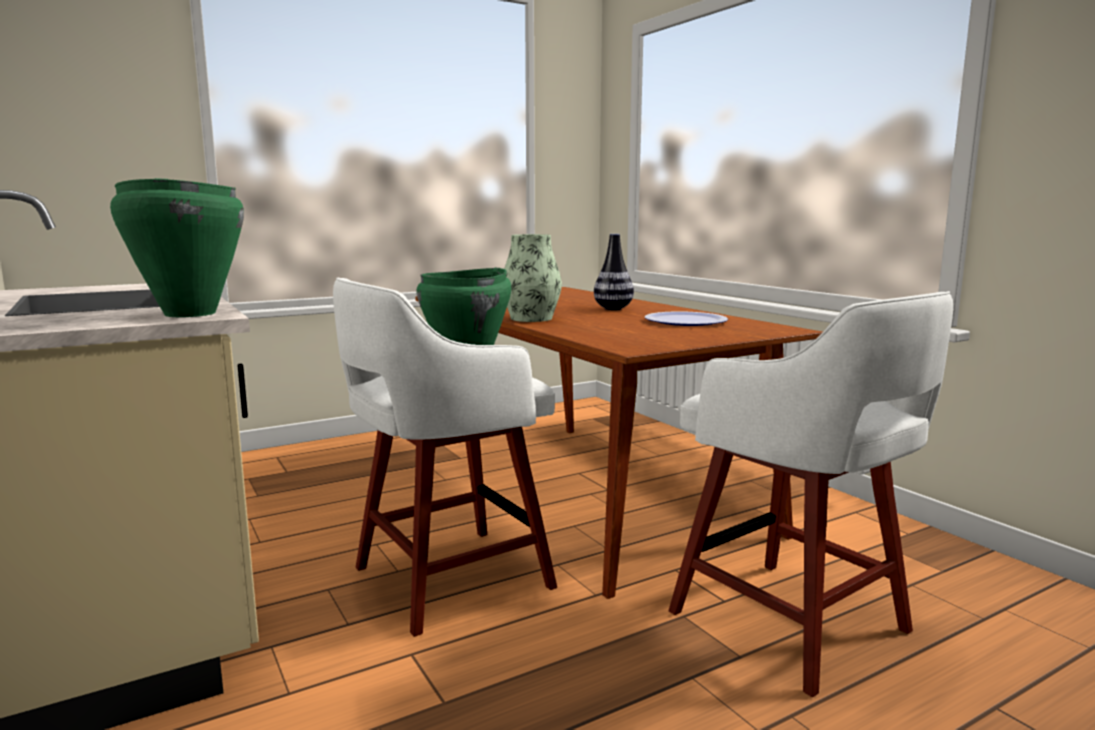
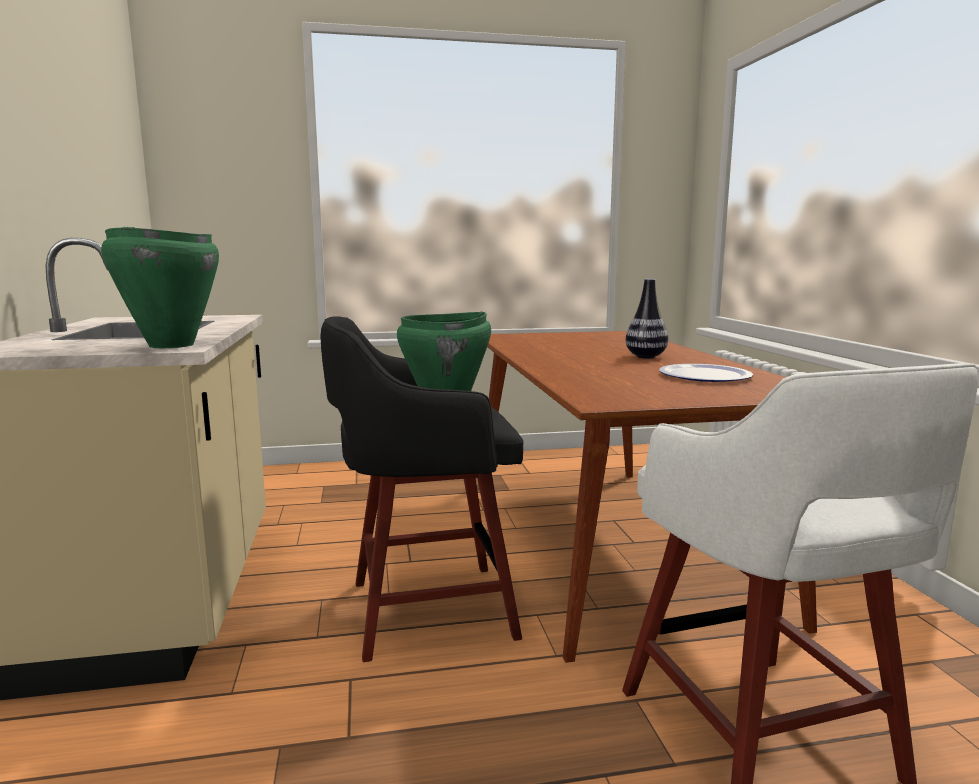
camera: 20 degrees right, 0 degrees up
(446, 579) = (425, 610): white stool -> black stool
(531, 318) = (546, 363): vase -> none

